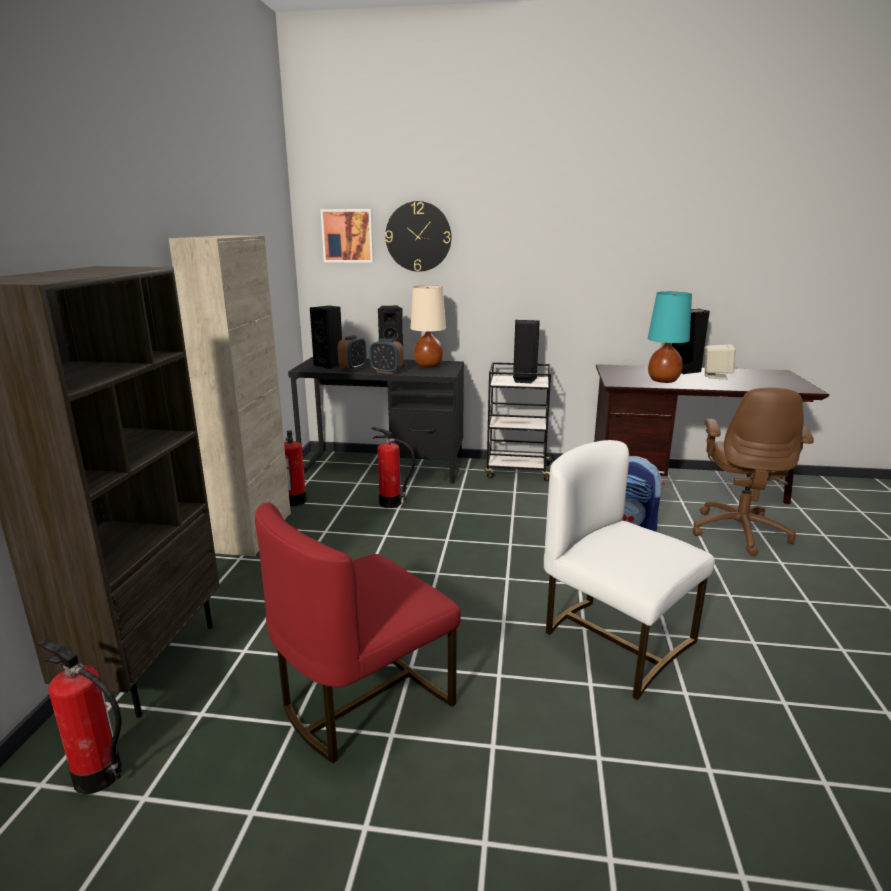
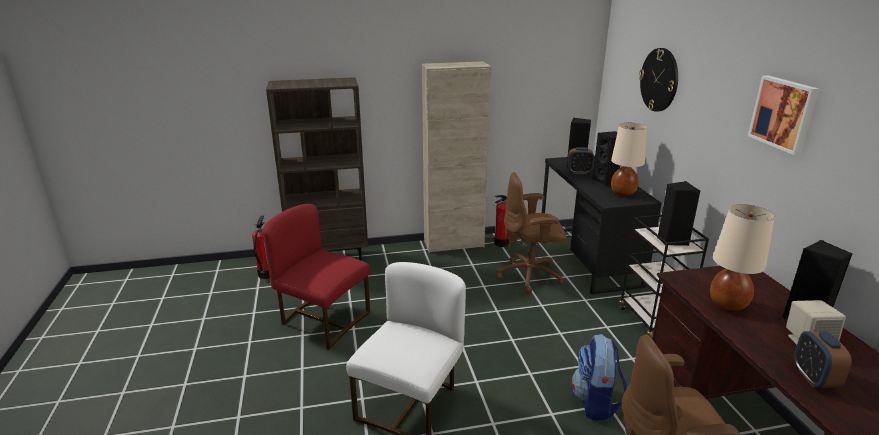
camera: 70 degrees right, 5 degrees up
(348, 235) = (626, 67): picture -> picture (784, 113)
(386, 371) = (584, 183): alarm clock -> alarm clock (814, 378)
(390, 503) = (530, 276): fire extinguisher -> brown office chair
(663, 380) = (728, 304): turquoise table lamp -> beige table lamp

